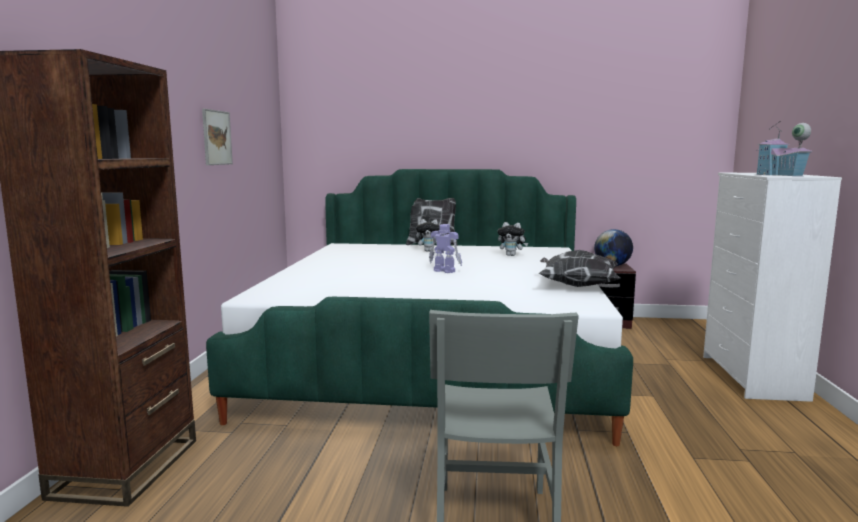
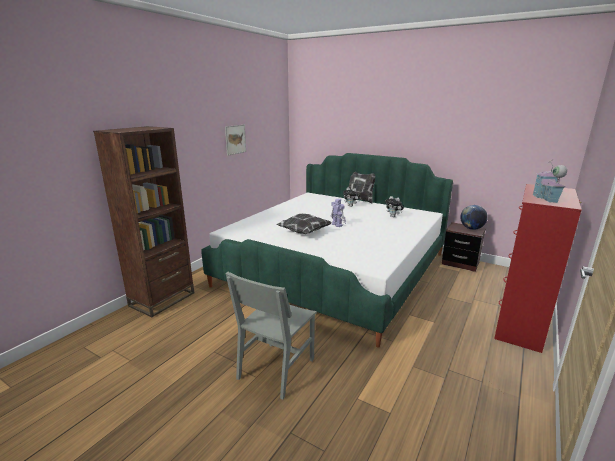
camera: 25 degrees right, 10 degrees up
(576, 286) = (394, 250): pillow -> pillow (304, 232)
(751, 377) = (518, 325): white dresser -> red dresser

